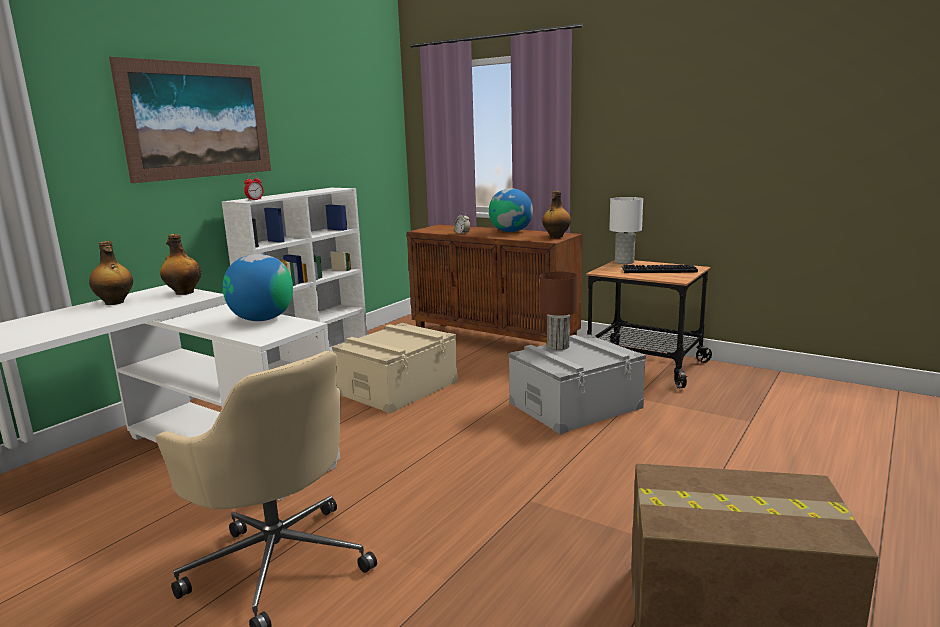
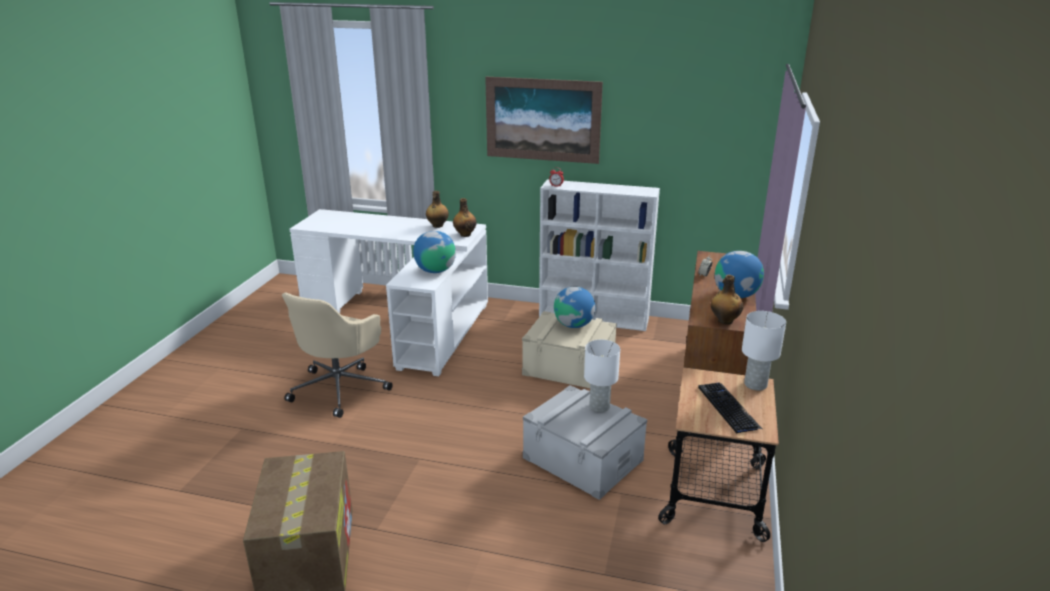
camera: 70 degrees right, 10 degrees up
(384, 337) = (573, 325): none -> globe
(559, 346) = (599, 407): brown table lamp -> white table lamp

